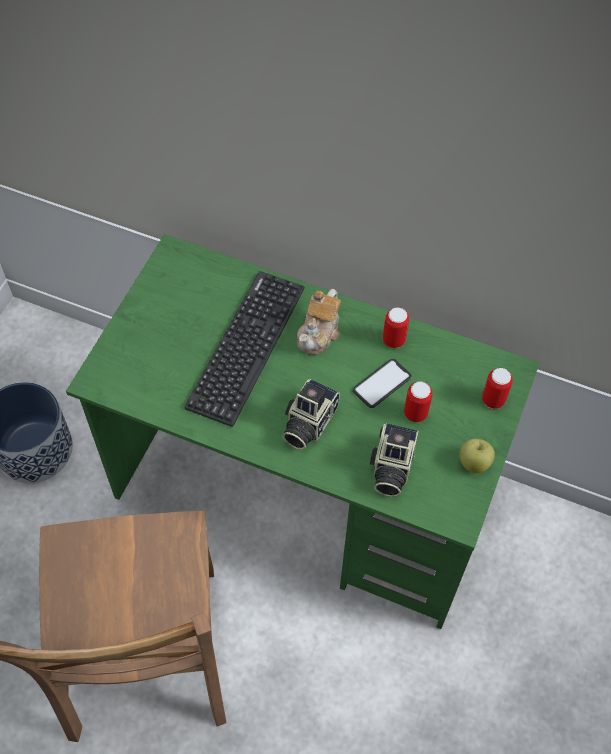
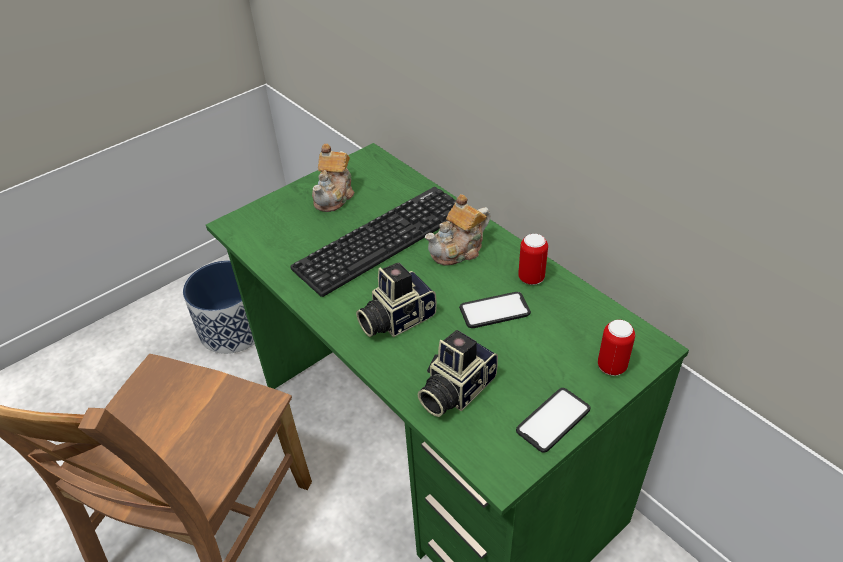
camera: 30 degrees right, 15 degrees down
(170, 312) = (335, 196): none -> teapot
(415, 413) = (514, 349): can -> none
(474, 463) = (553, 420): apple -> phone

